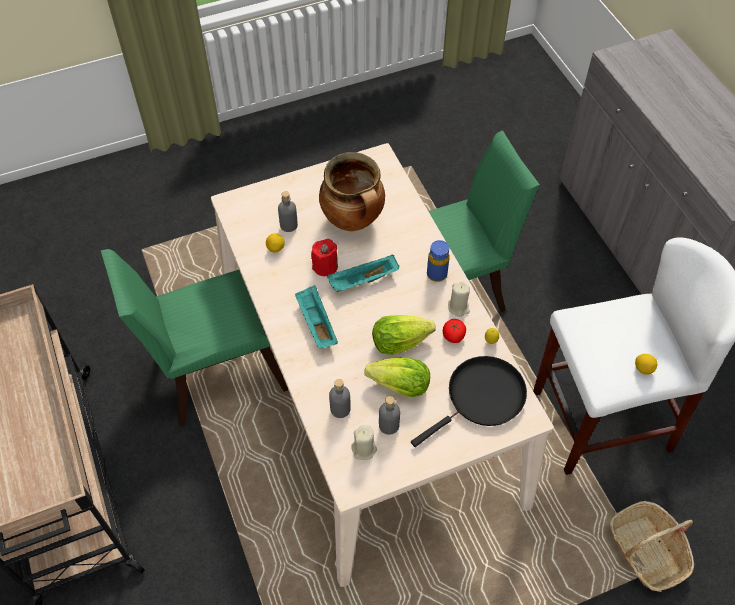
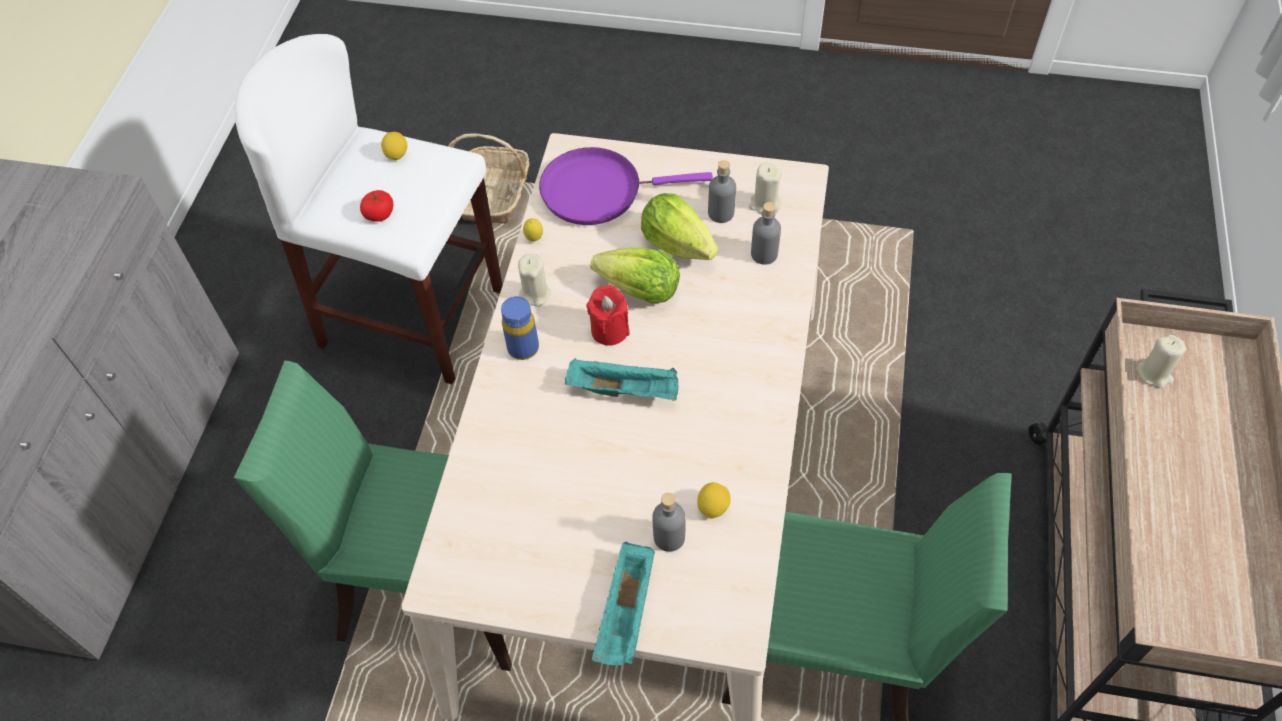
camera: 145 degrees left, 0 degrees up
(49, 474) = (1154, 374): none -> beige candle
(316, 323) = (727, 365): turquoise tray -> turquoise tray (626, 614)
(325, 266) = (661, 438): red candle -> red candle (609, 330)
(354, 220) = (568, 489): cooking pot -> none
(453, 335) = (570, 266): tomato -> tomato (379, 214)
(482, 398) = (598, 190): black frying pan -> purple frying pan

